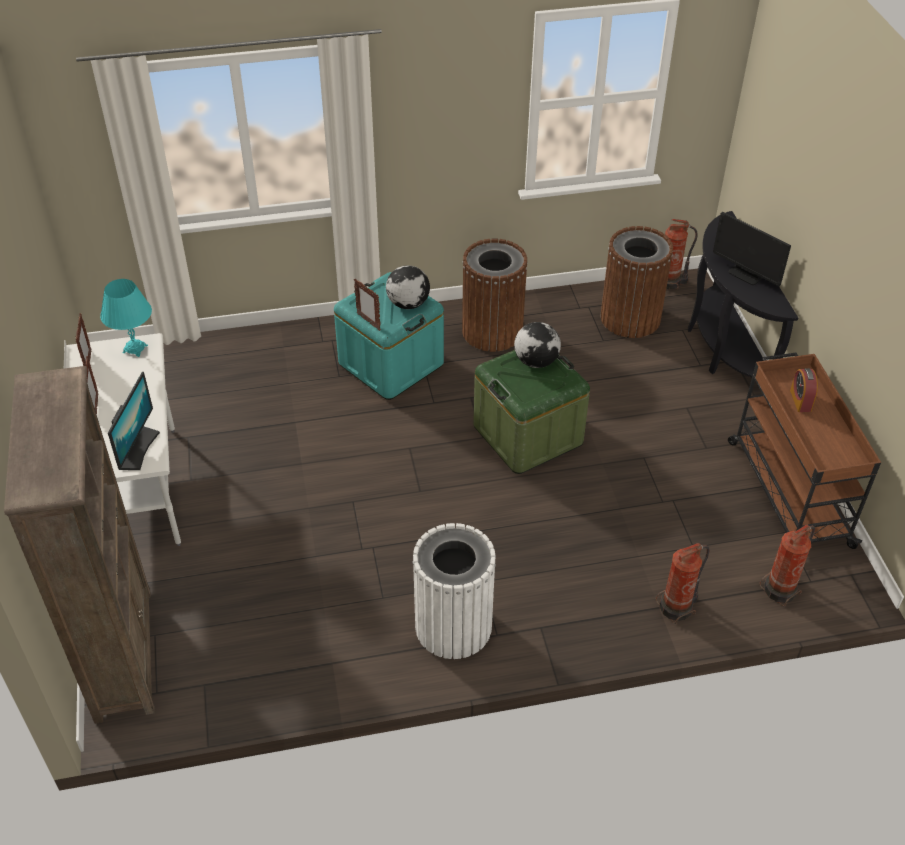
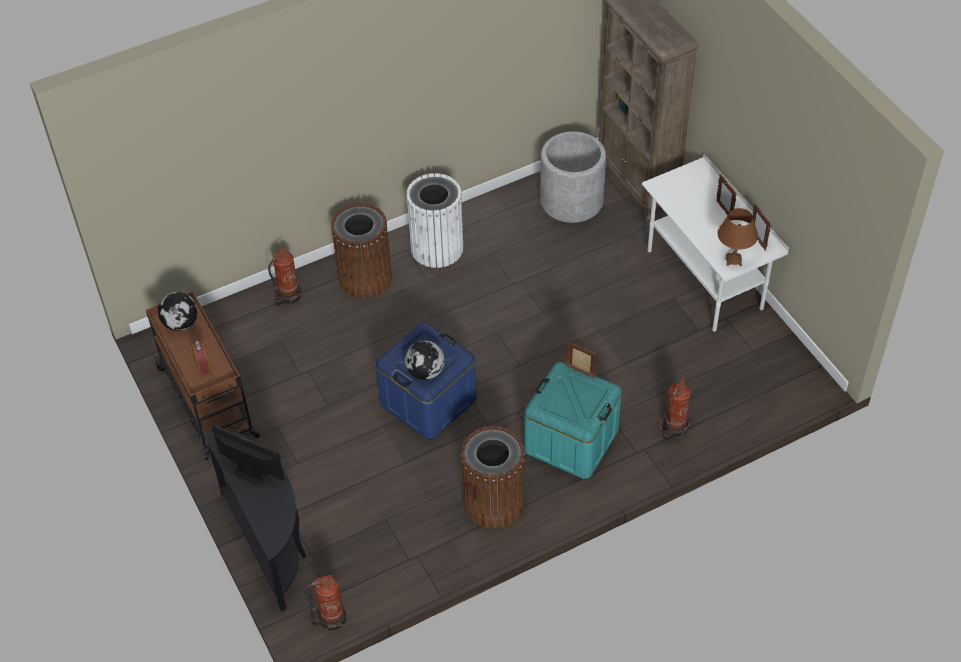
camera: 165 degrees right, 5 degrees up
(135, 349) = (733, 260): turquoise table lamp -> brown table lamp
(137, 449) = (672, 190): monitor -> none
(231, 652) = (571, 201): none -> grey planter
(407, 303) = (557, 403): globe -> globe (181, 323)
(528, 434) = (428, 402): green storage box -> blue storage box
(630, 318) = (364, 555): brown trash can -> brown trash can (365, 278)
(781, 589) = (214, 326): fire extinguisher -> fire extinguisher (673, 428)

